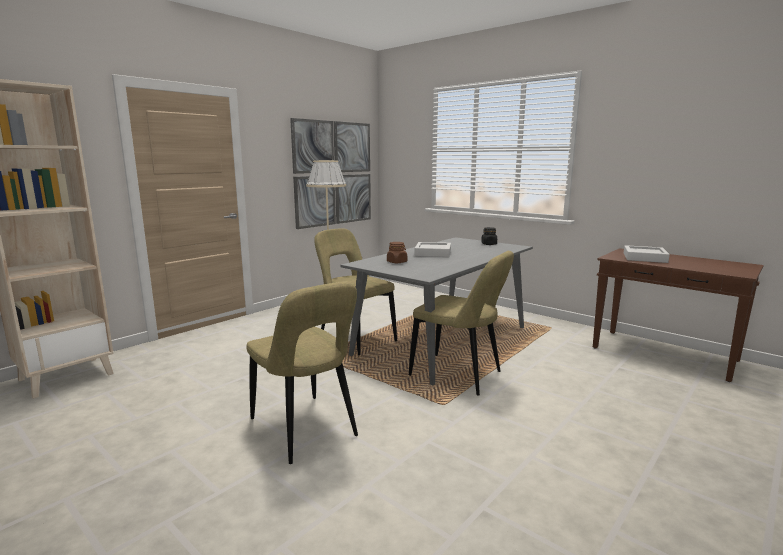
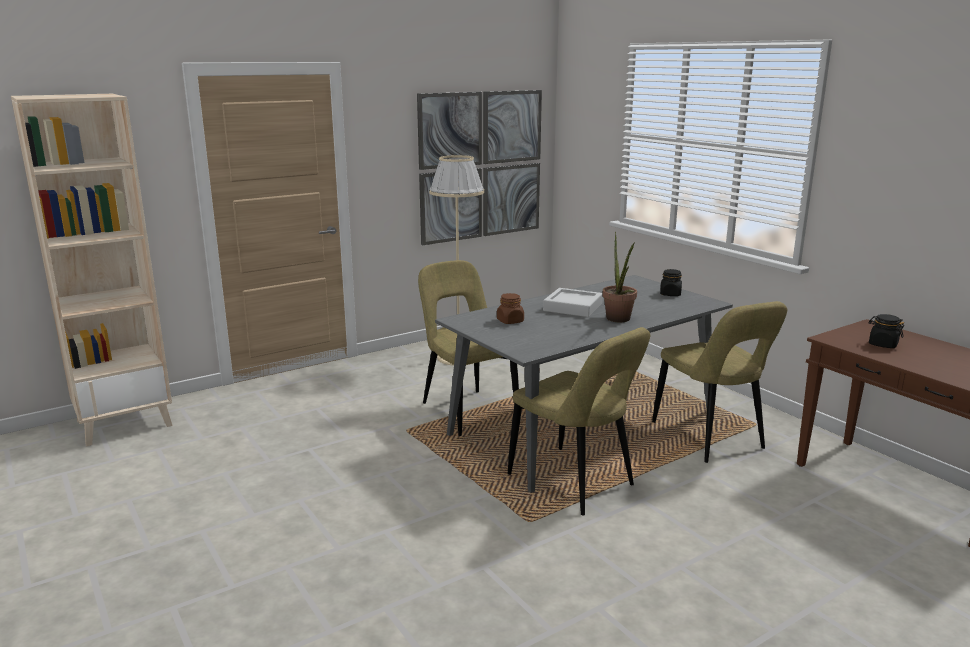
camera: 15 degrees right, 5 degrees up
(306, 430) = (350, 529): beige chair -> beige chair (710, 438)
(471, 257) = (619, 320): none -> potted plant
(644, 258) = (882, 344): grey tray -> black jar

